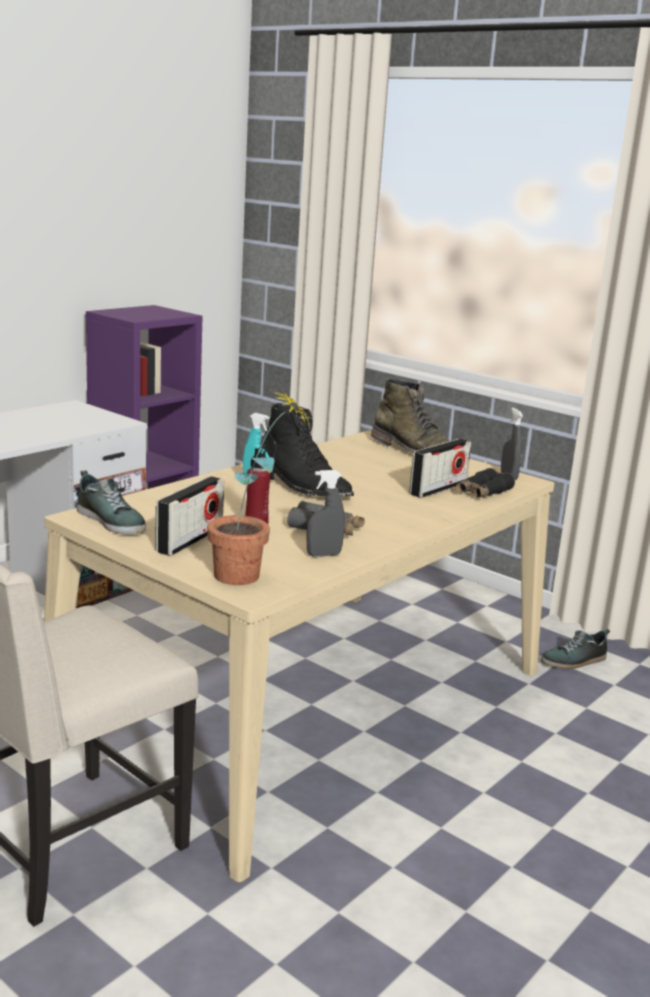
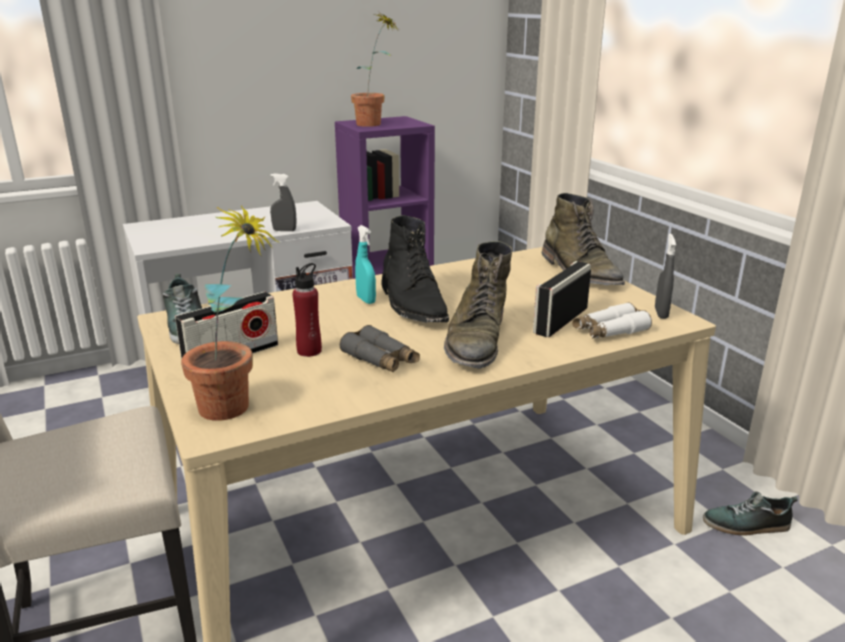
camera: 25 degrees right, 5 degrees up
(136, 313) = (375, 123): none -> potted plant
(323, 554) = (343, 392): grey spray bottle -> grey spray bottle (284, 230)
(388, 508) = (476, 340): none -> green boot
(438, 488) = (560, 320): radio -> radio turned 150 degrees clockwise
(483, 492) = (609, 331): black binoculars -> white binoculars

